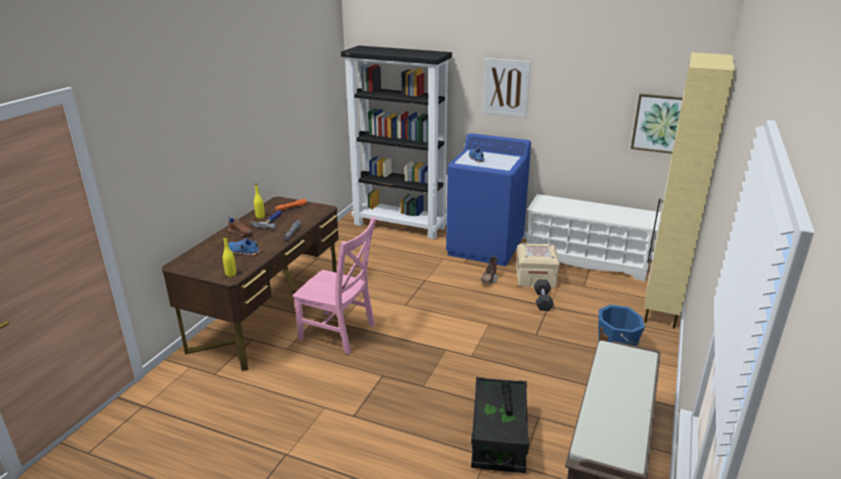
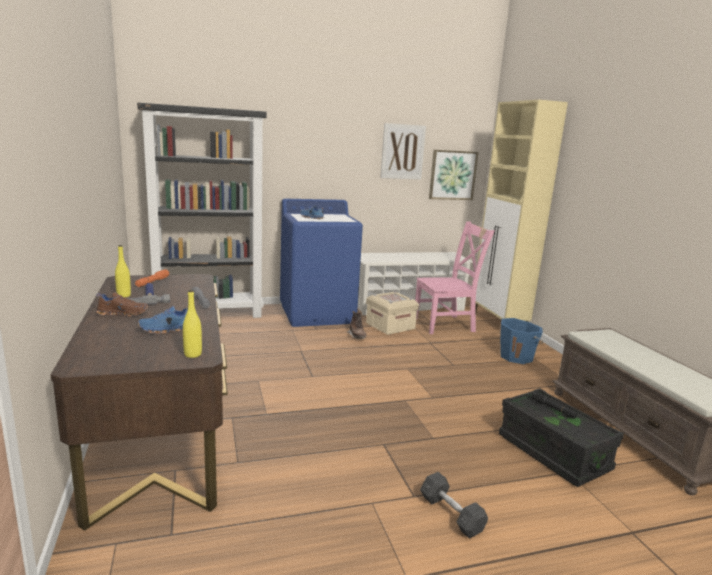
camera: 40 degrees left, 10 degrees down
(340, 333) = (281, 423): pink chair -> pink chair (446, 325)
(506, 87) = (317, 149): picture -> picture (402, 152)
(542, 301) = (420, 340): grey dumbbell -> grey dumbbell (451, 514)

